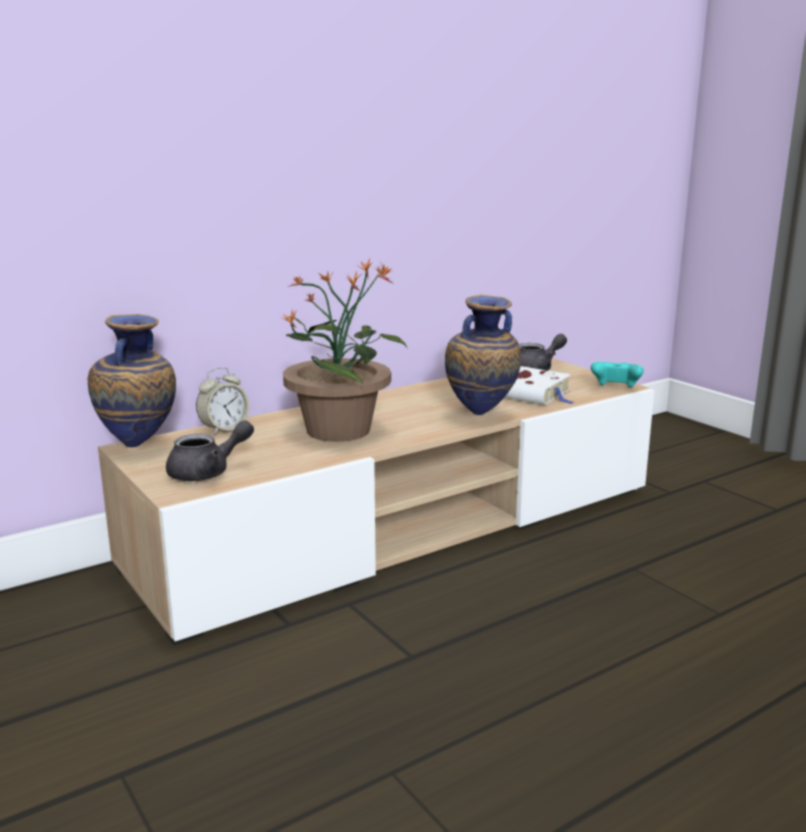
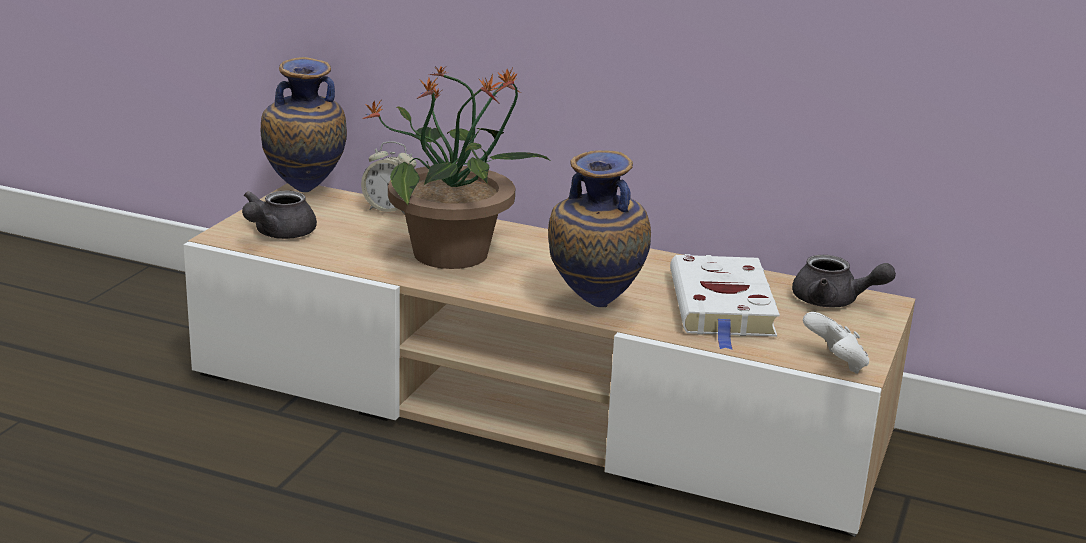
camera: 55 degrees right, 5 degrees up
(208, 472) = (278, 234): grey teapot -> grey teapot turned 90 degrees clockwise
(615, 388) = (835, 364): turquoise game controller -> white game controller

